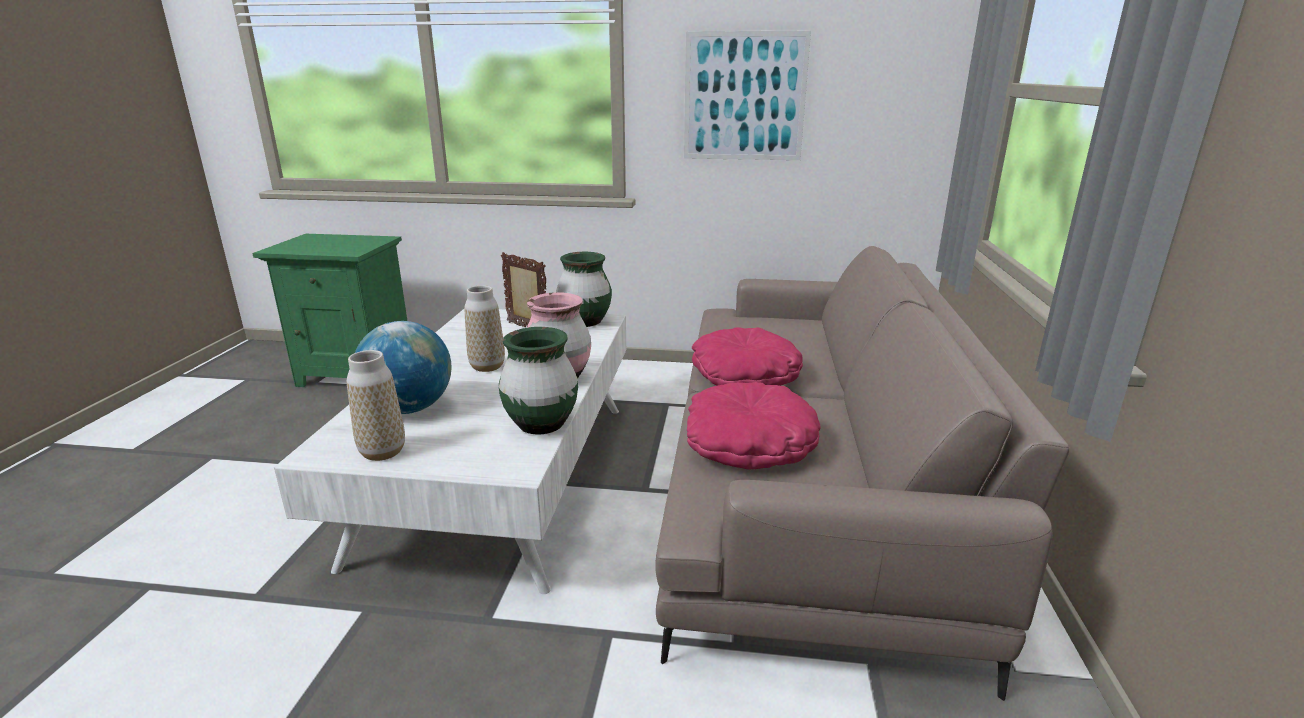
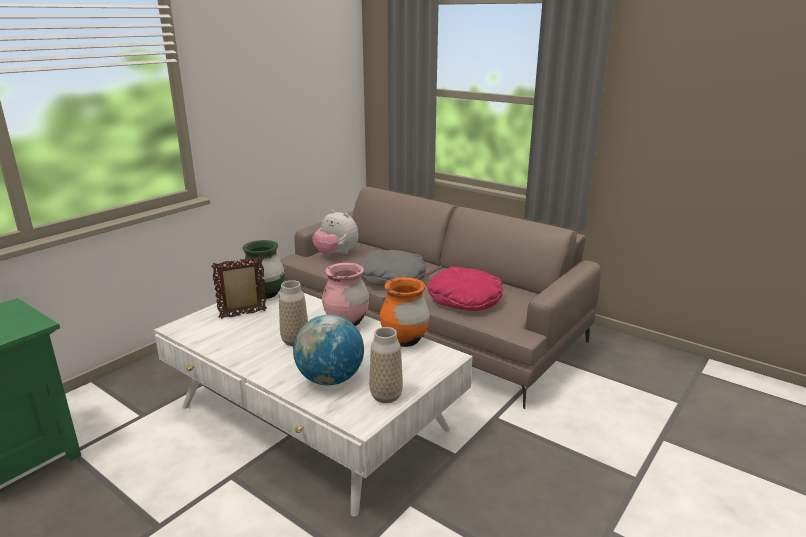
camera: 60 degrees left, 0 degrees up
(541, 425) = (404, 340): green vase -> orange vase
(744, 97) = (263, 107): picture -> none
(746, 376) = (392, 278): pink pillow -> grey pillow
(764, 326) = (336, 254): none -> plush toy

